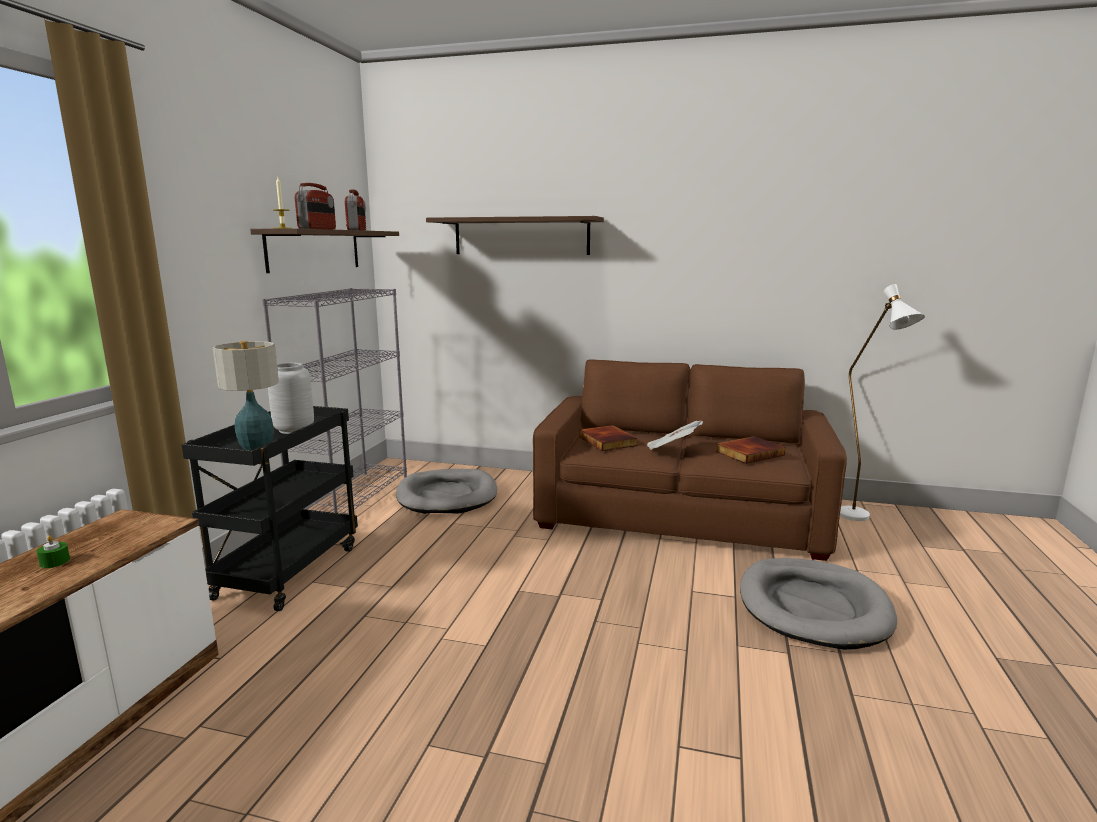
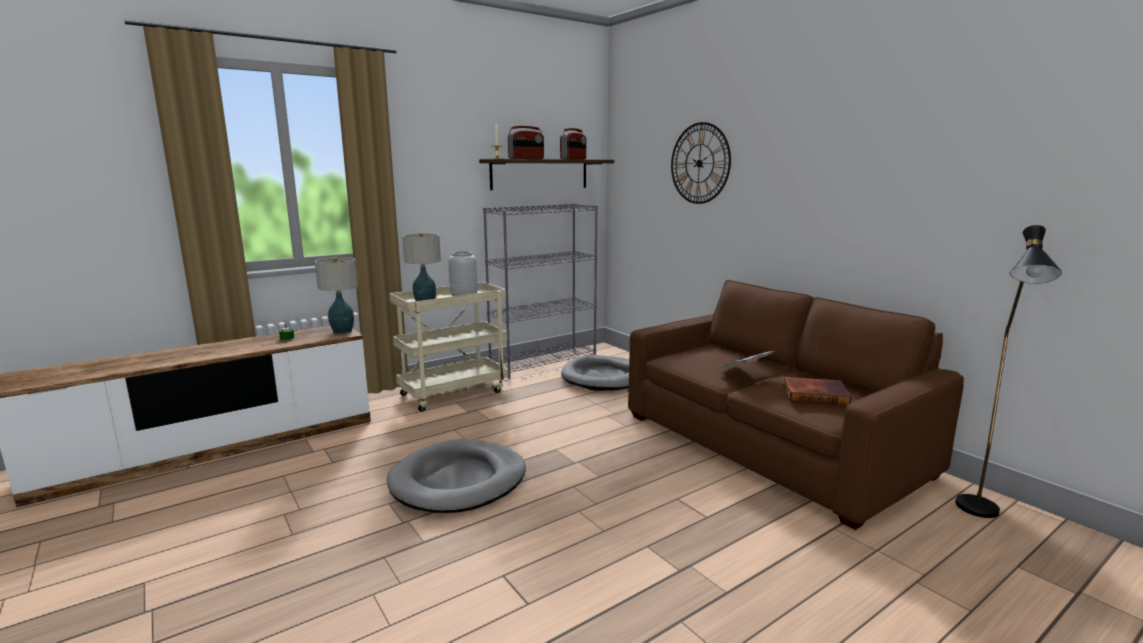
camera: 40 degrees right, 0 degrees up
(146, 523) = (342, 331): none -> table lamp
(288, 570) = (454, 392): black cart -> beige cart
(521, 236) = (699, 163): shelf -> wall clock
(608, 441) = (703, 355): book -> none
(813, 607) = (766, 554): grey dog bed -> grey dog bed (459, 481)
(861, 519) = (979, 515): white floor lamp -> black floor lamp

